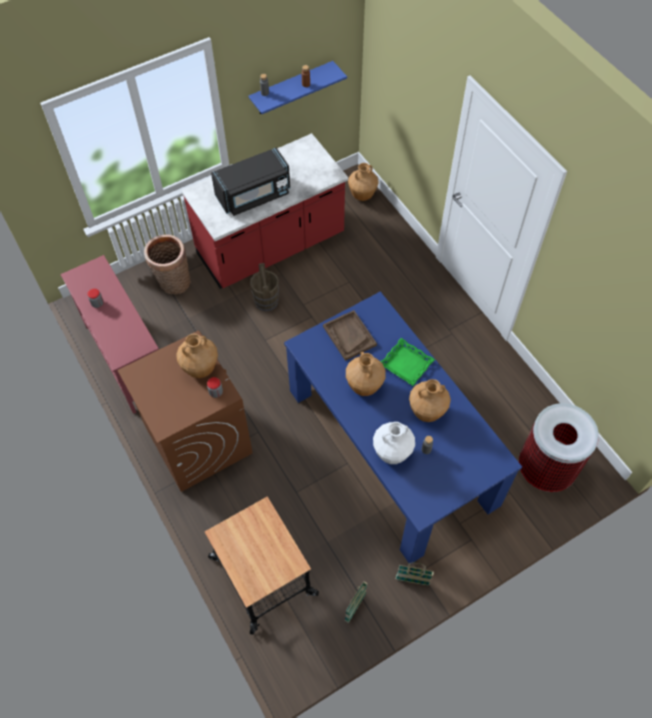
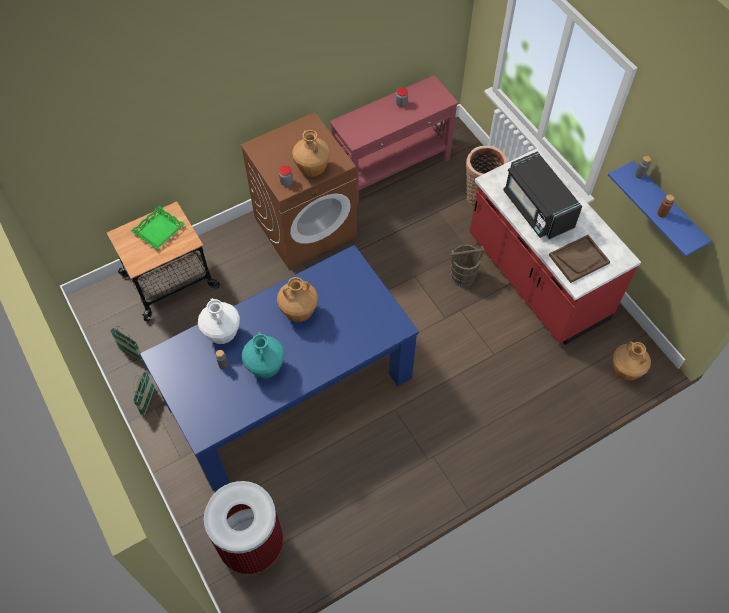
camera: 90 degrees right, 0 degrees up
(349, 336) = (360, 300): brown tray -> brown tray (578, 259)
(406, 364) = (324, 351): green tray -> green tray (158, 230)
(427, 412) = (266, 368): brown vase -> turquoise vase

